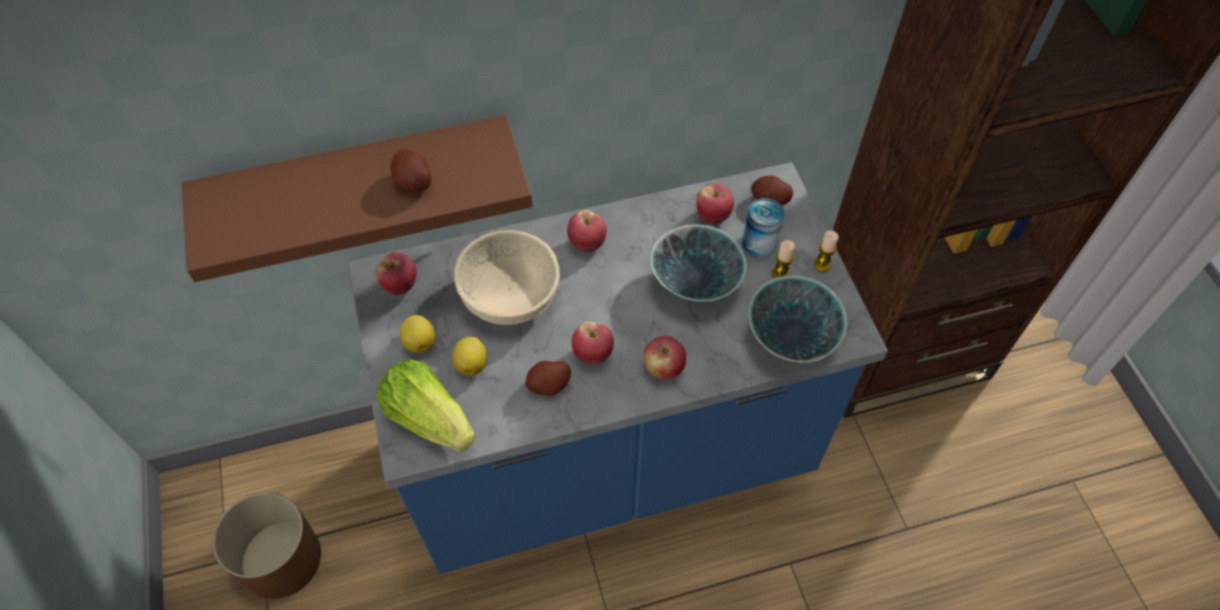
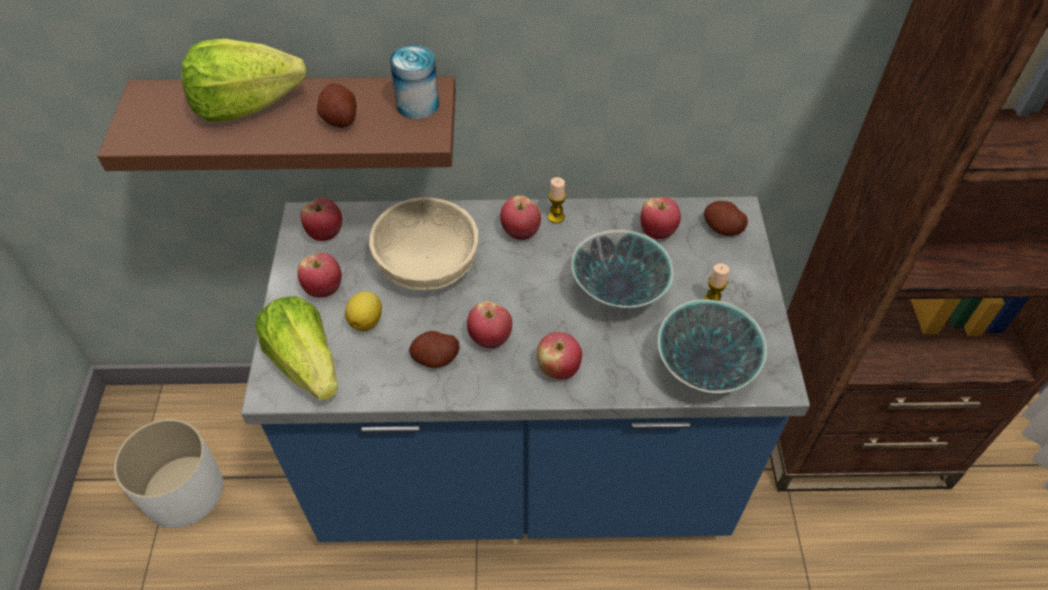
camera: 15 degrees right, 5 degrees down
(281, 558) = (184, 490): brown planter -> white planter
(315, 186) = (246, 105): none -> lettuce
(420, 341) = (324, 289): lemon -> apple
(759, 242) = (699, 266): can -> can (417, 105)
(822, 265) = (760, 302): candle -> candle (556, 217)

